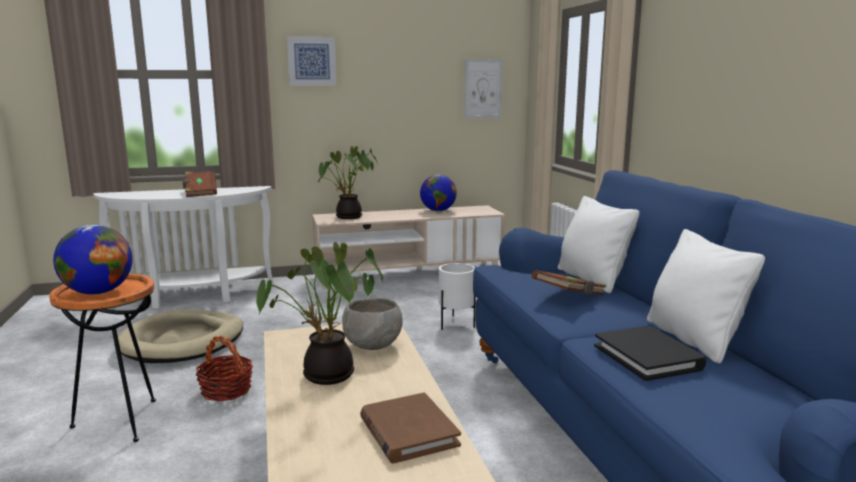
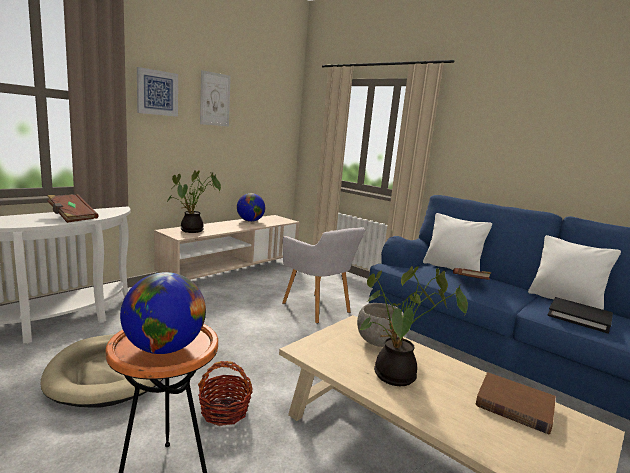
camera: 35 degrees left, 0 degrees up
(456, 325) = (318, 309): white planter -> grey armchair
(483, 88) = (275, 128): picture -> picture (215, 99)

